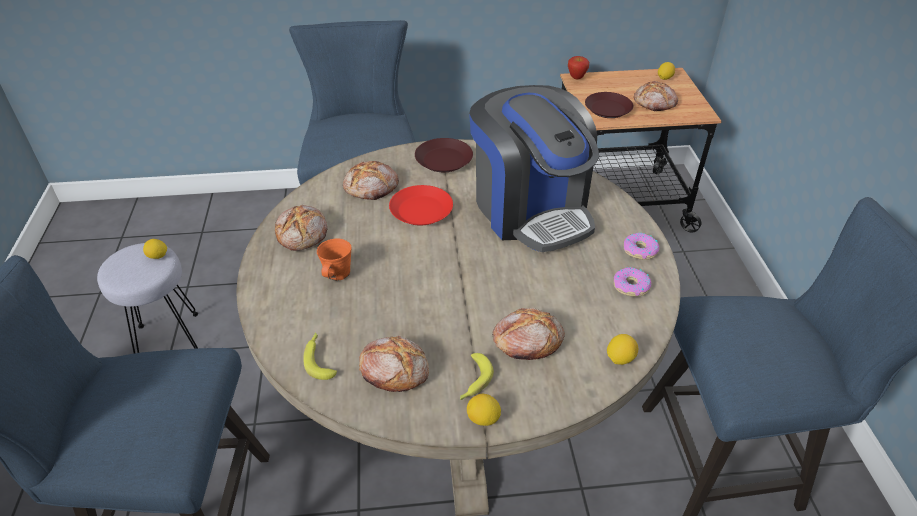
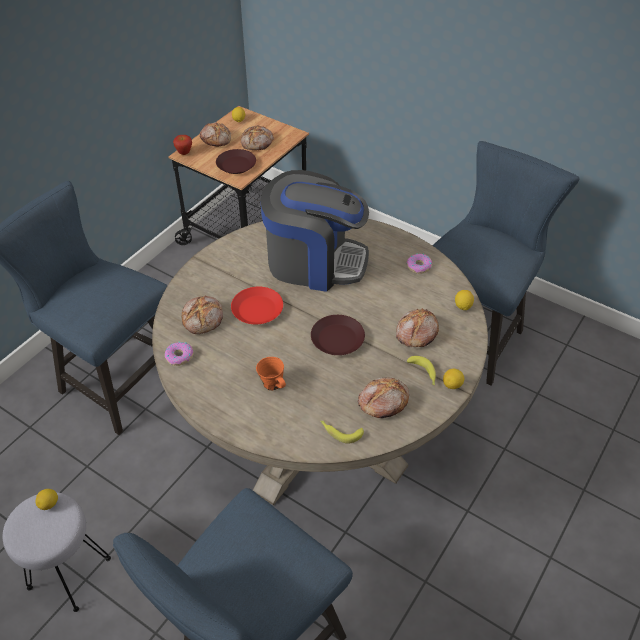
camera: 50 degrees left, 5 degrees up
(303, 234) = (212, 380): bread -> bread (216, 139)
(443, 160) = (217, 268): brown plate -> brown plate (337, 339)
(639, 250) = (397, 244): donut -> donut (179, 356)

